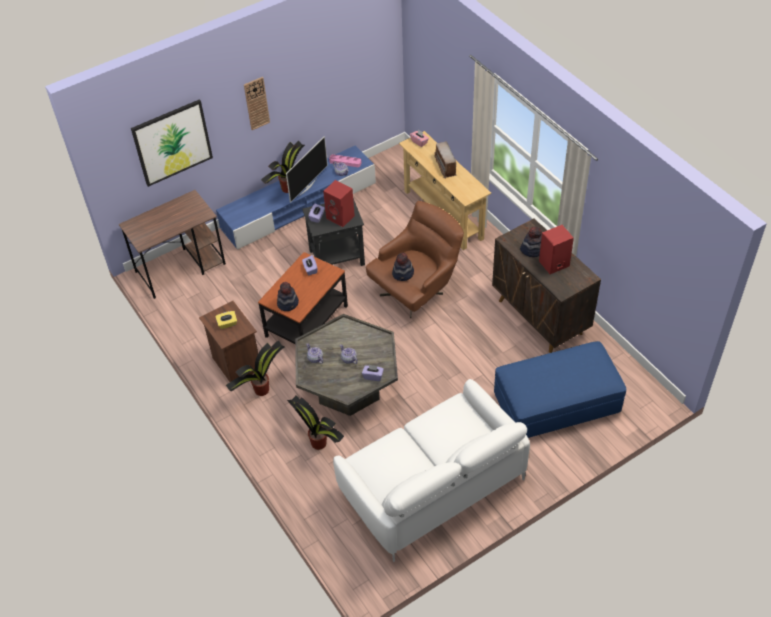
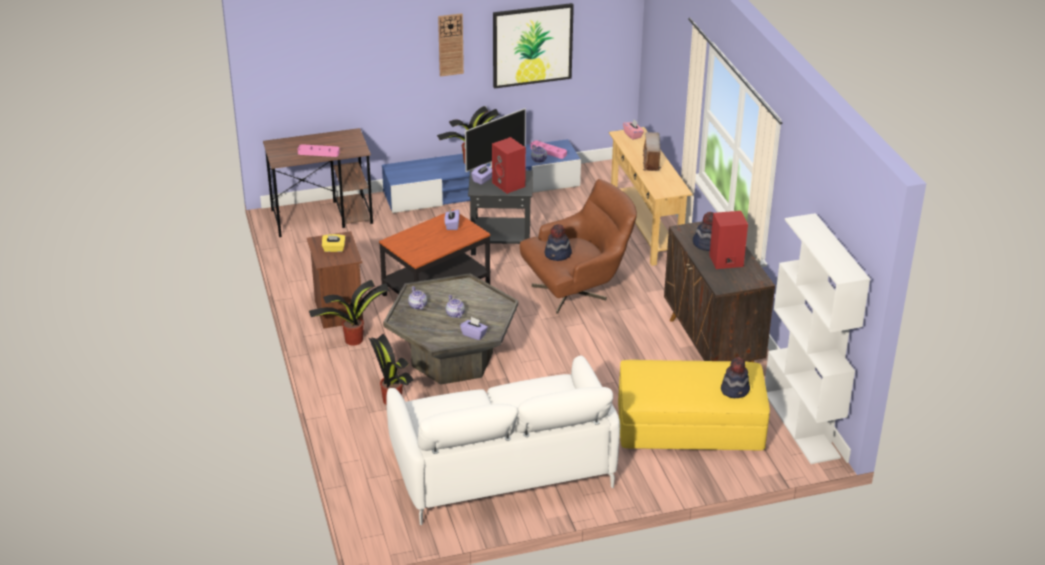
camera: 15 degrees right, 15 degrees down
(172, 142) = (343, 61): picture -> picture (532, 45)
(172, 226) = (318, 153): none -> pink tray
(288, 303) = (411, 248): hat -> hat (735, 390)
(556, 403) = (689, 427): blue ottoman -> yellow ottoman
(636, 377) = (802, 425): none -> white bookcase

